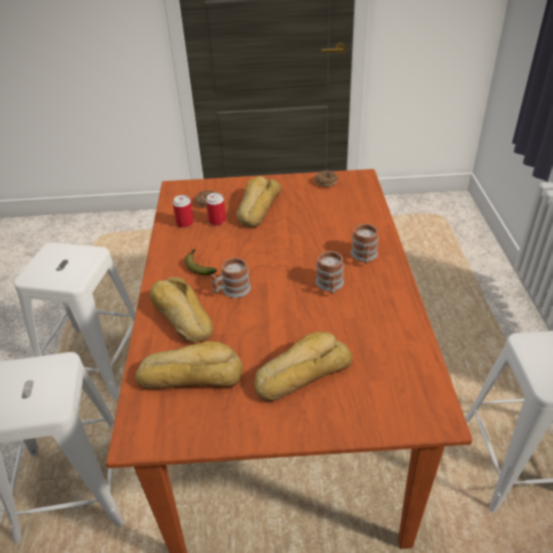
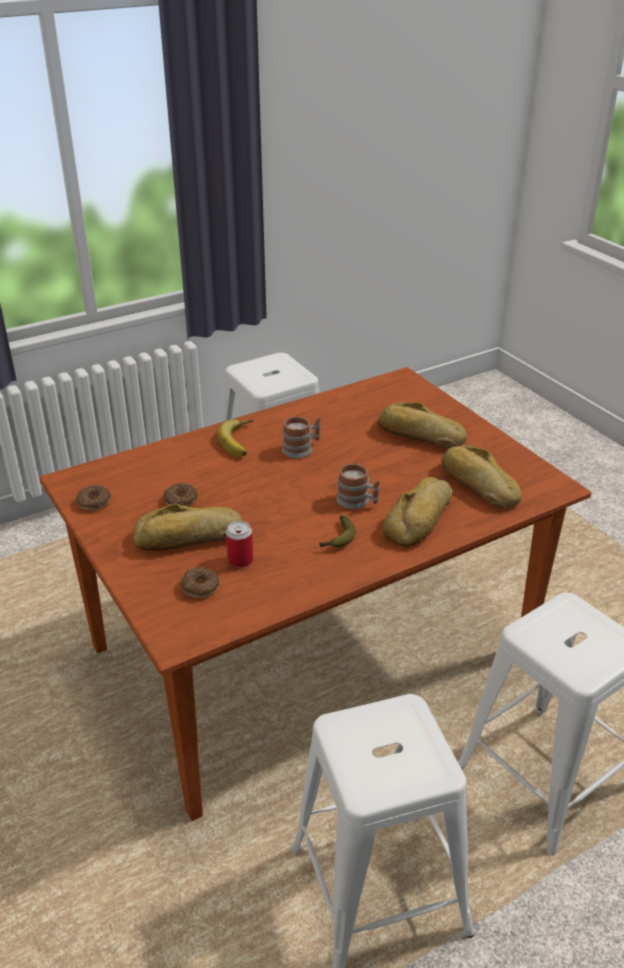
camera: 120 degrees left, 5 degrees down
(185, 223) = (263, 587): can -> none
(302, 213) = (181, 500): none -> donut
(364, 256) = (241, 441): mug -> banana

